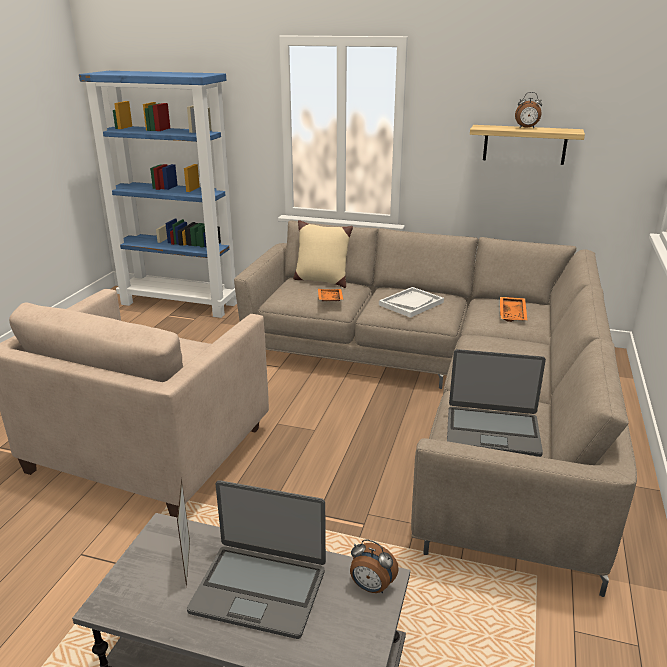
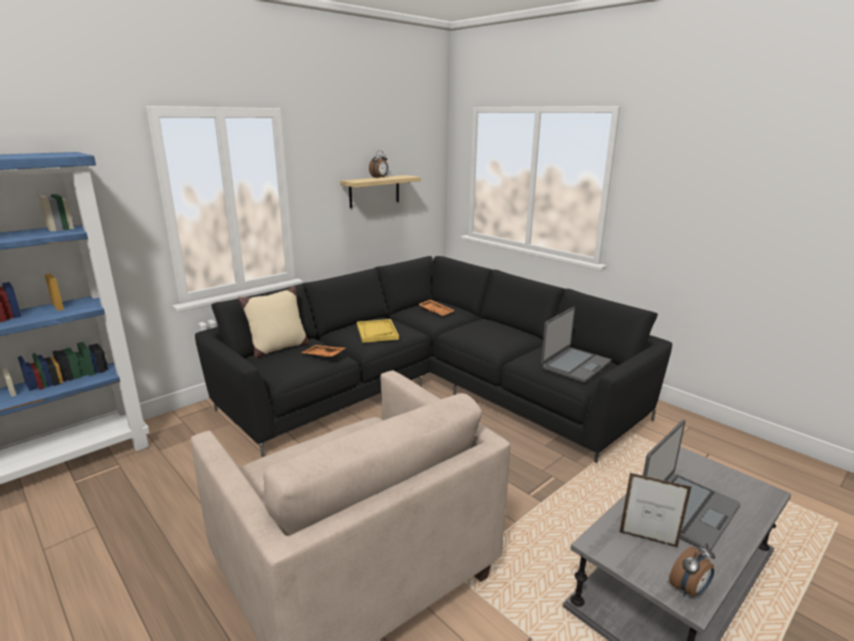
camera: 60 degrees left, 5 degrees down
(371, 587) = (692, 464): alarm clock -> alarm clock (689, 590)
(411, 303) = (377, 332): white tray -> yellow tray
(444, 395) = (431, 389): beige sofa -> black sofa

